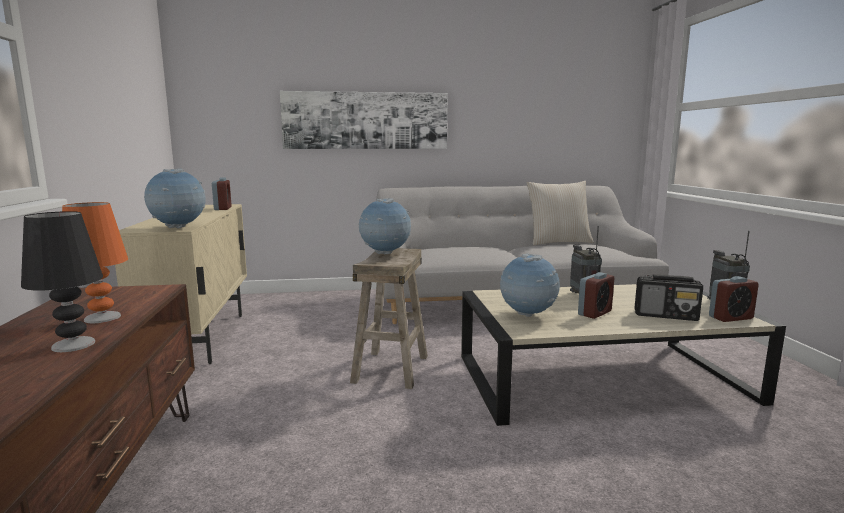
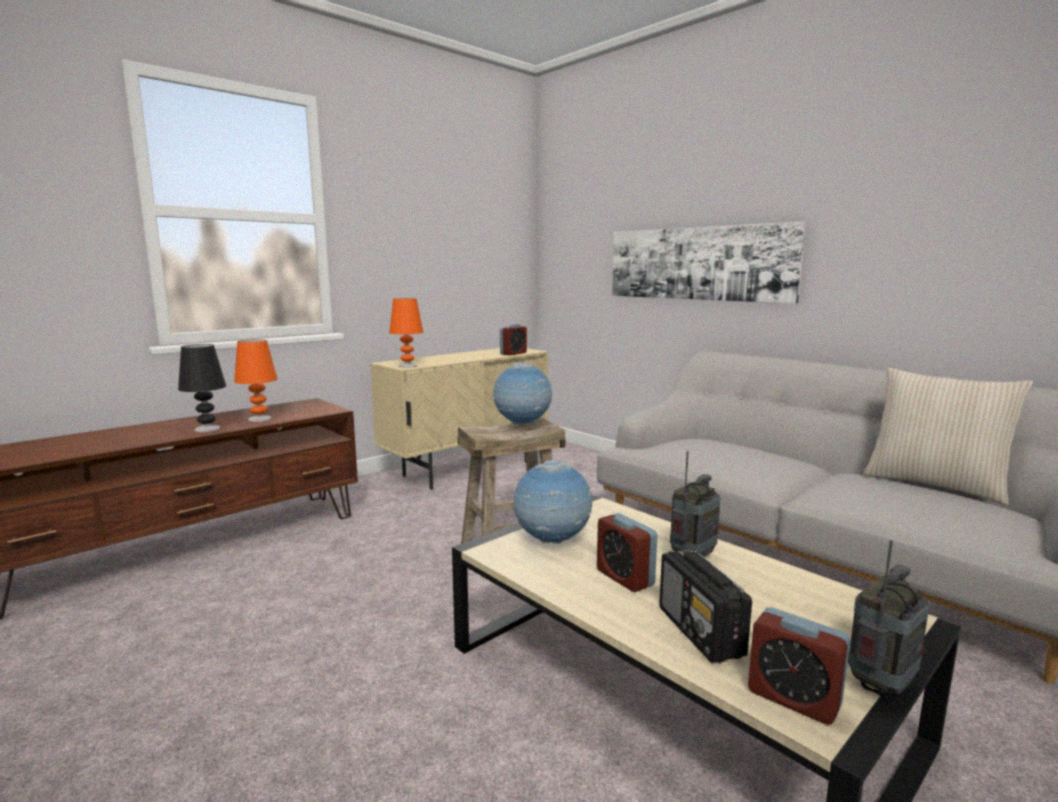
camera: 55 degrees right, 0 degrees up
(178, 228) = (408, 366): globe -> orange table lamp
(594, 313) = (625, 577): alarm clock -> alarm clock turned 45 degrees clockwise

